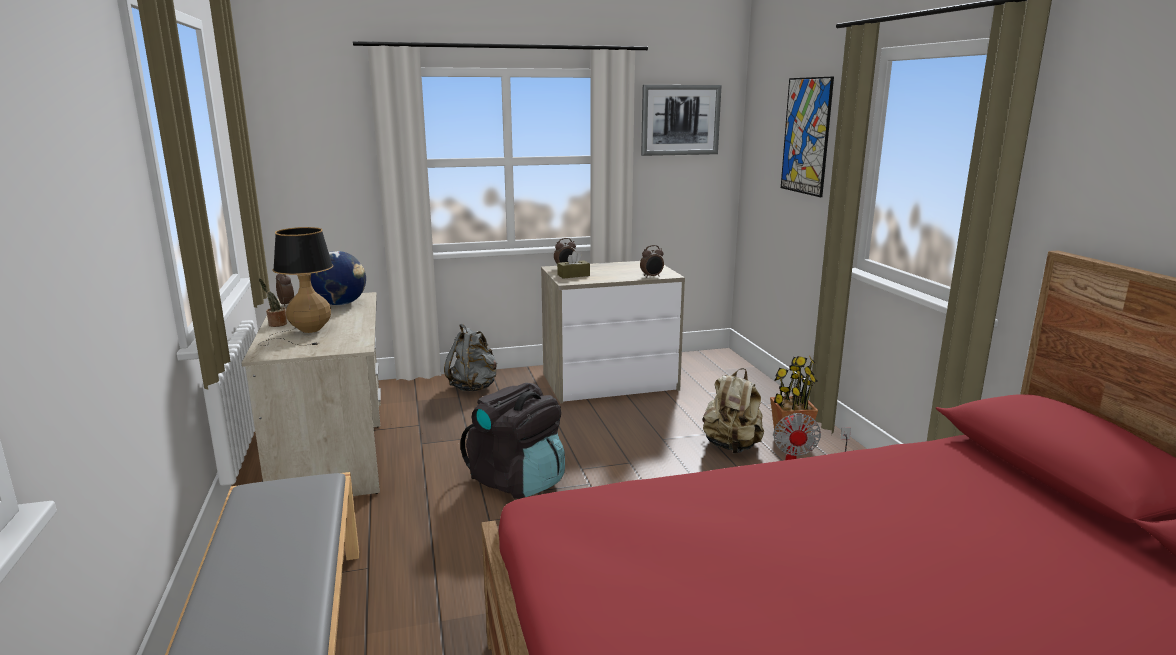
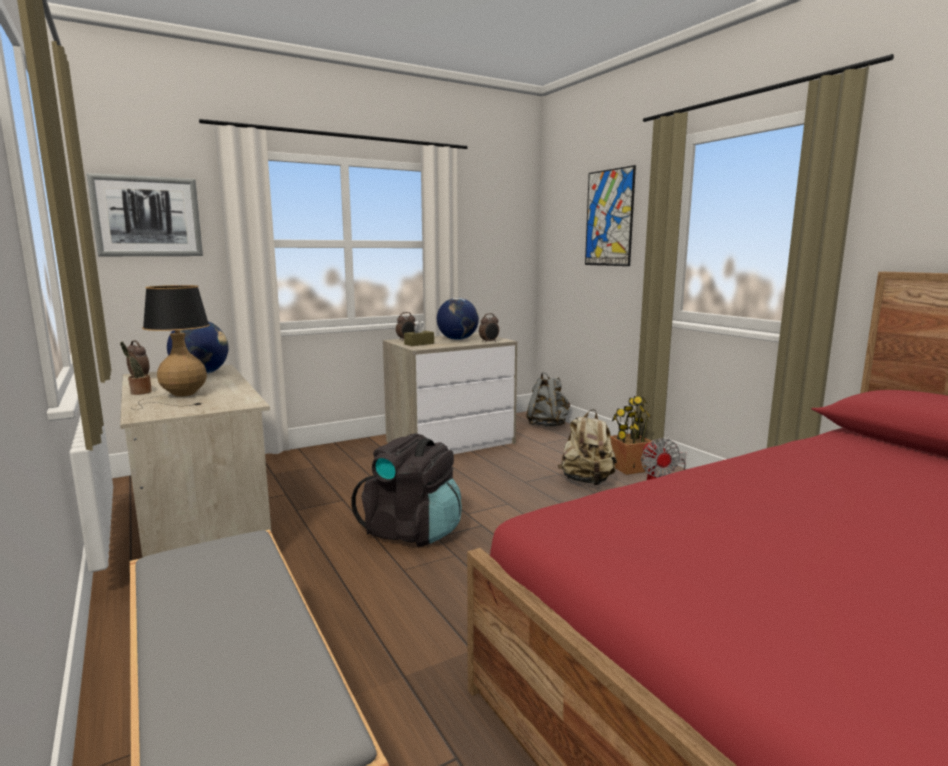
camera: 15 degrees left, 5 degrees down
(474, 387) = (325, 457): grey backpack -> grey backpack (547, 425)
(620, 270) = (457, 339): none -> globe
(680, 120) = (492, 212): picture -> picture (147, 216)

